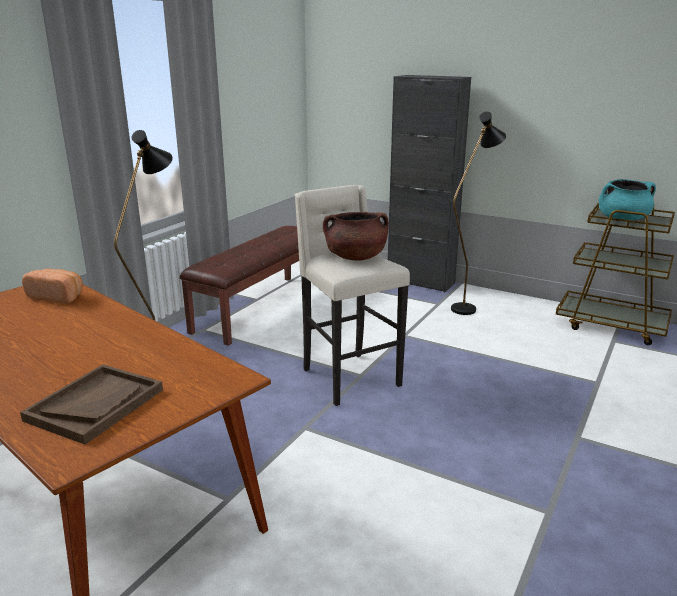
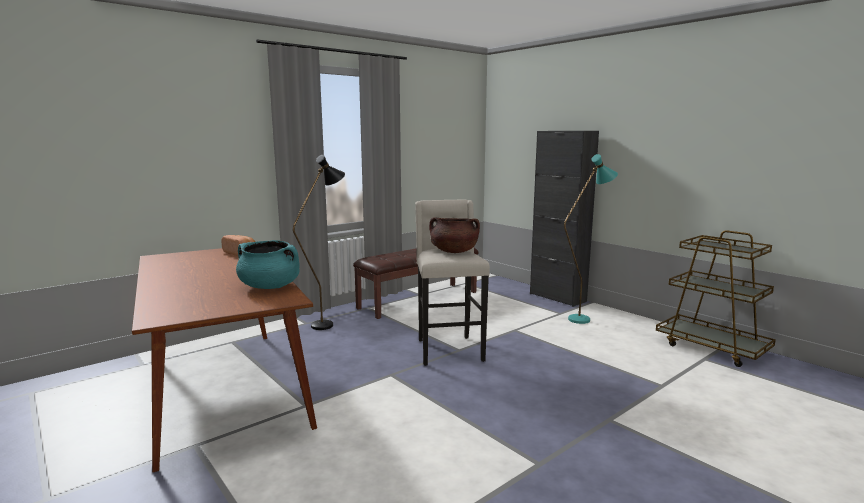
camera: 20 degrees right, 10 degrees down
(95, 405) = (198, 300): brown tray -> none
(468, 307) = (584, 318): black floor lamp -> turquoise floor lamp
(622, 219) = (716, 248): turquoise cooking pot -> turquoise cooking pot (270, 287)

